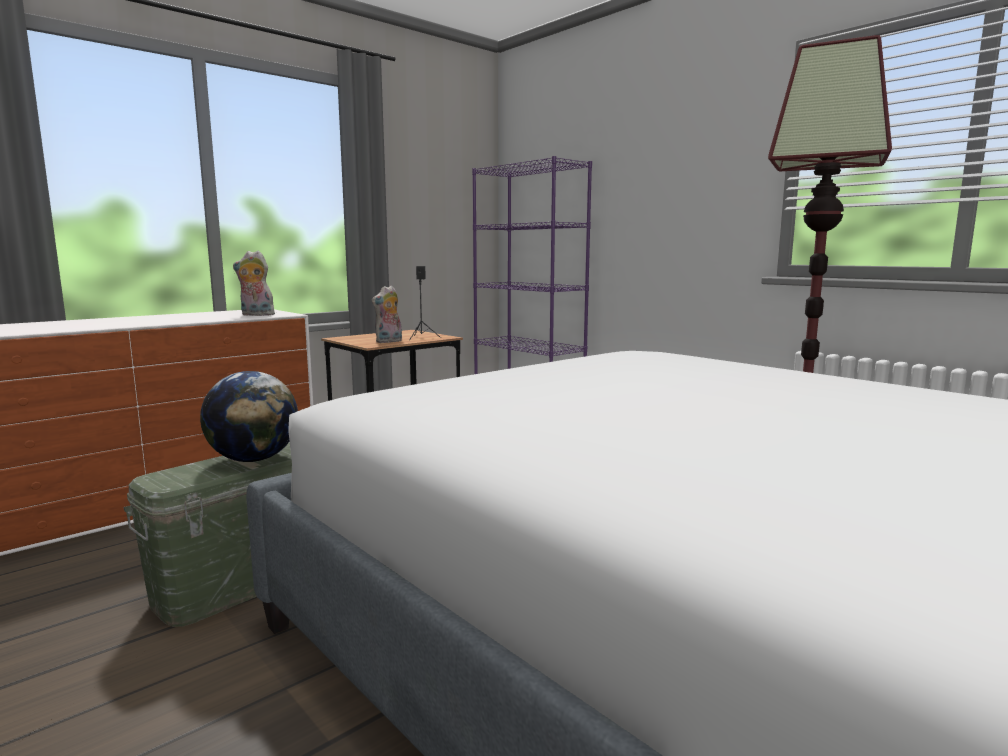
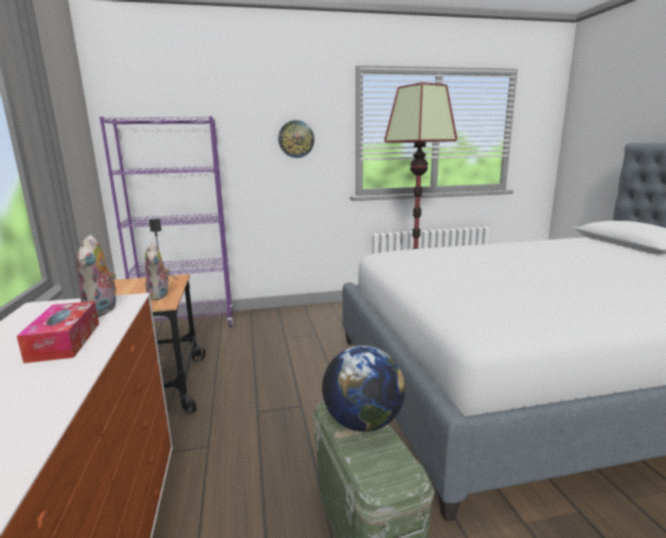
camera: 60 degrees left, 5 degrees up
(193, 318) = (65, 341): none -> tissue box
(255, 315) = (102, 311): plush toy -> plush toy turned 45 degrees counterclockwise
(689, 180) = (296, 139): none -> wall clock

